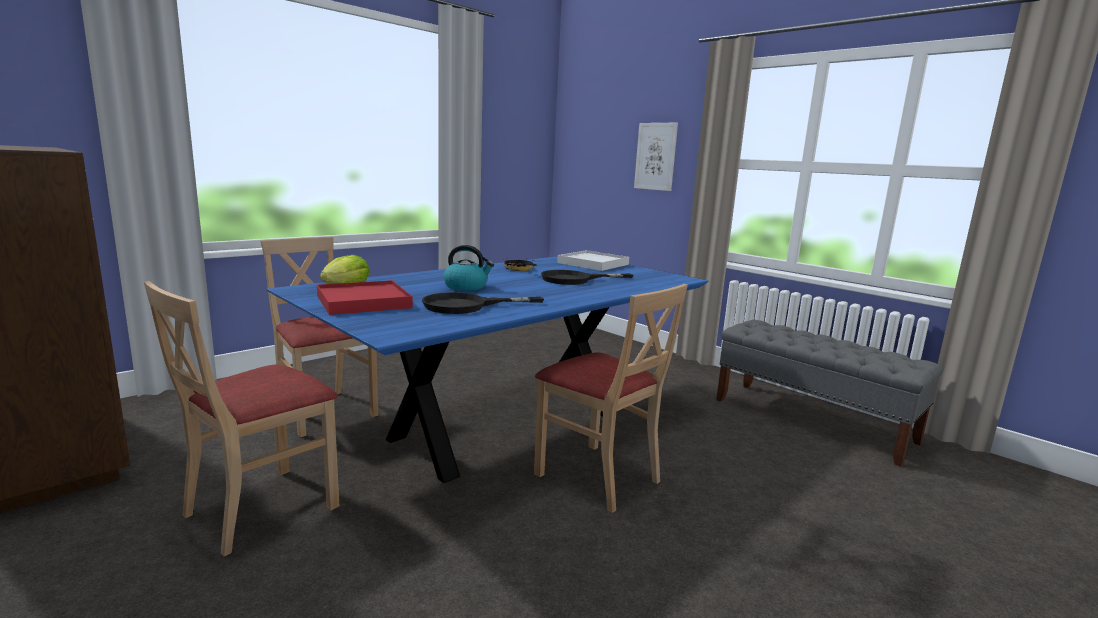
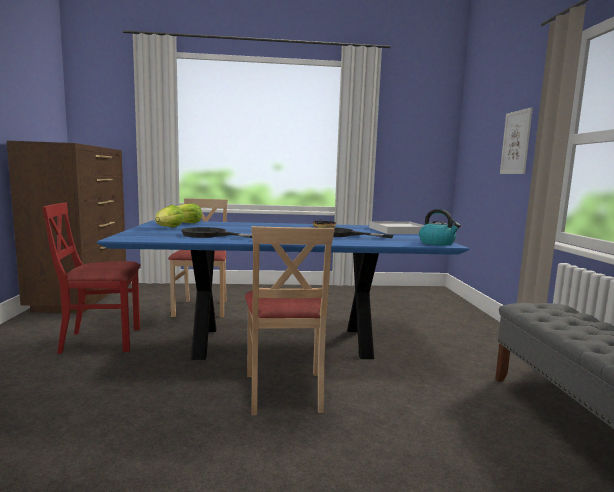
camera: 40 degrees right, 5 degrees down
(261, 508) = (101, 340): beige chair -> red chair
(364, 302) = (168, 228): red tray -> lettuce
(466, 287) = (250, 229): kettle -> kettle (437, 243)

